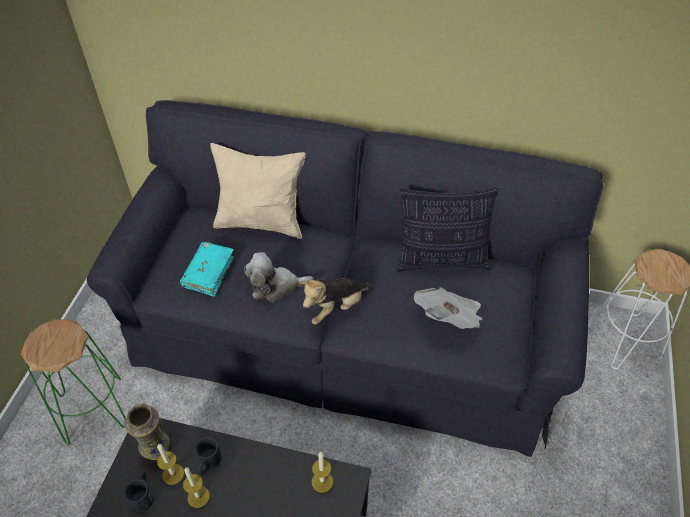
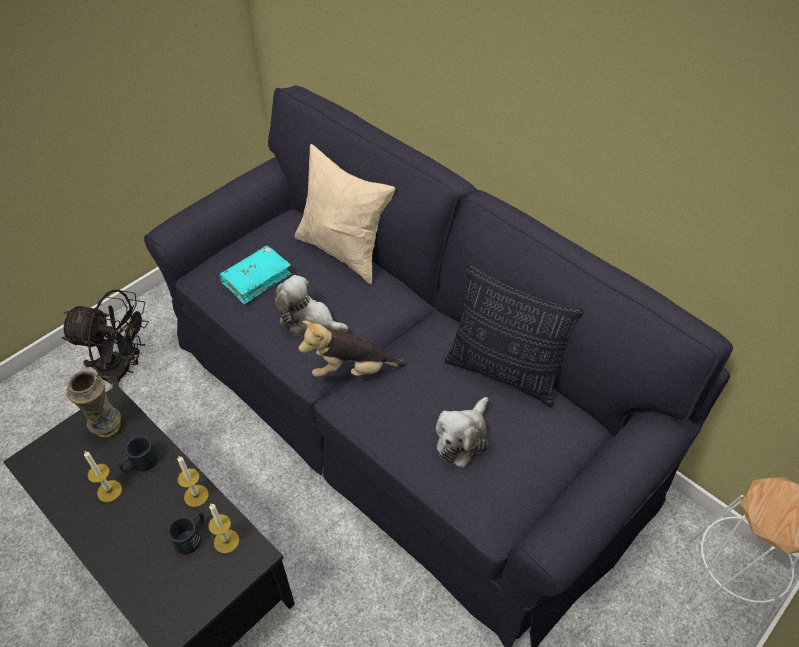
camera: 30 degrees right, 0 degrees up
(93, 409) = (123, 371): green stool -> black fan
(143, 494) = (67, 462): black mug -> black mug (192, 536)
(173, 474) = (104, 457): candle -> candle (196, 495)
(449, 318) = (463, 438): newspaper -> plush toy

